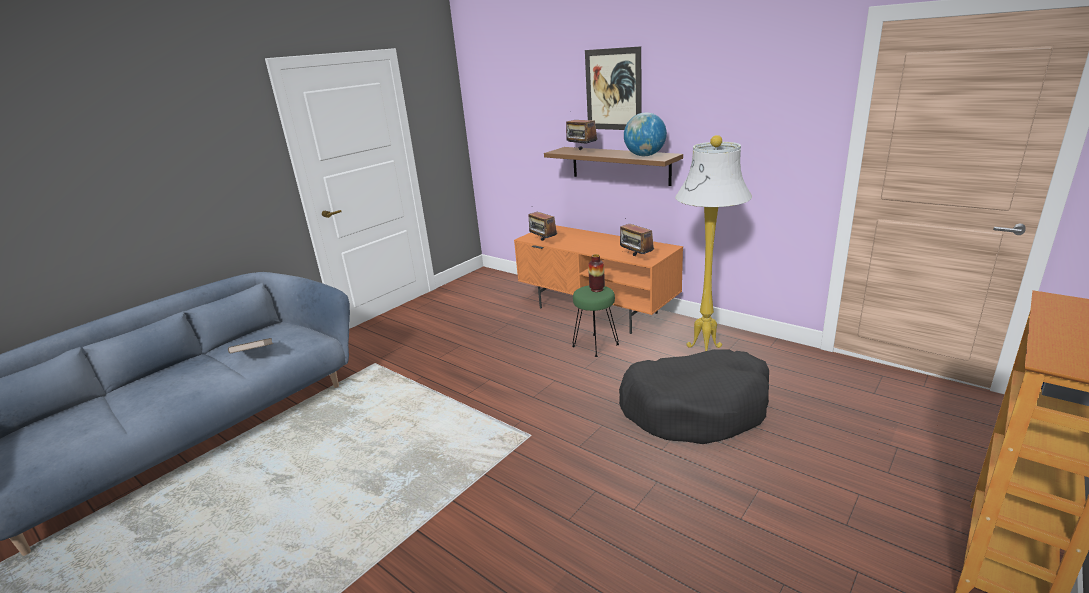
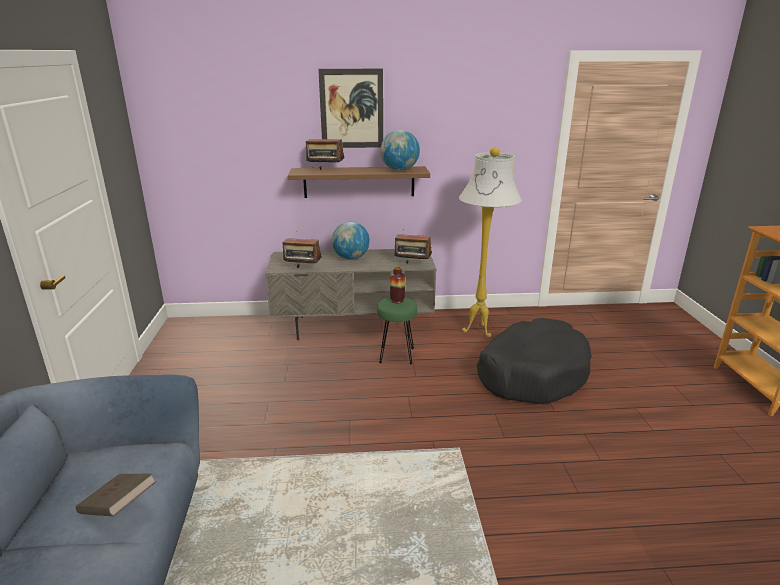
camera: 45 degrees left, 0 degrees up
(596, 241) = (351, 258): none -> globe
(598, 310) = (354, 326): orange tv stand -> grey tv stand

